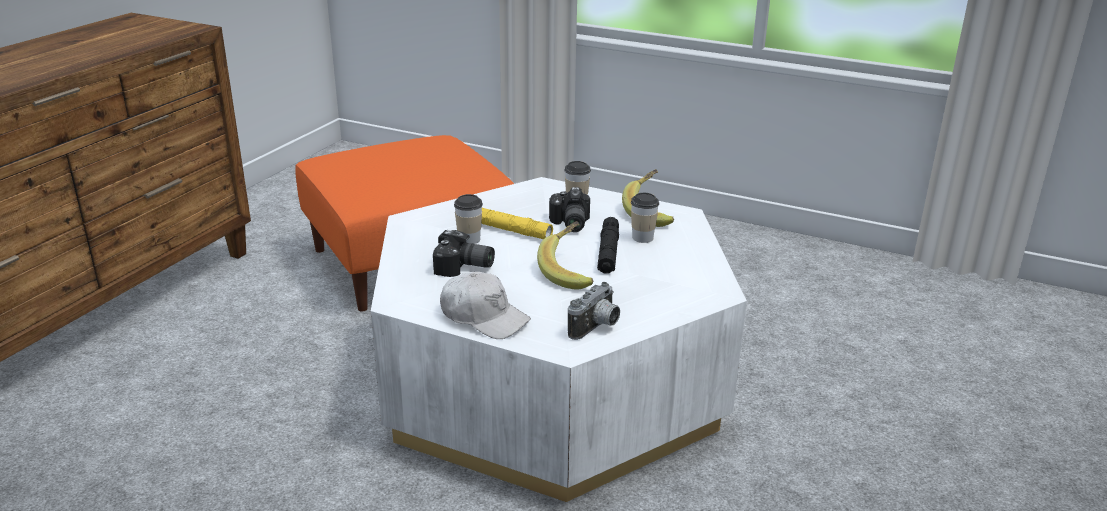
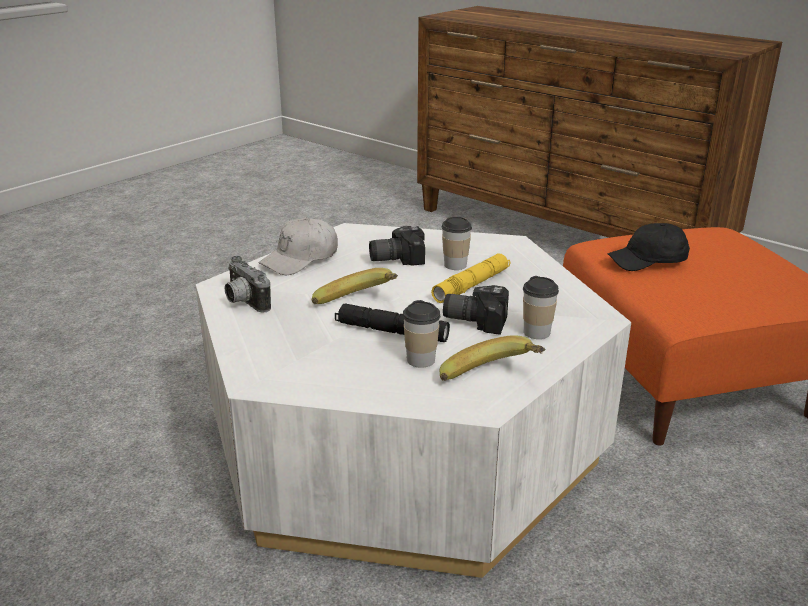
camera: 105 degrees right, 0 degrees up
(398, 184) = (649, 261): none -> black cap
(464, 268) = (395, 258): camera -> camera turned 45 degrees clockwise

